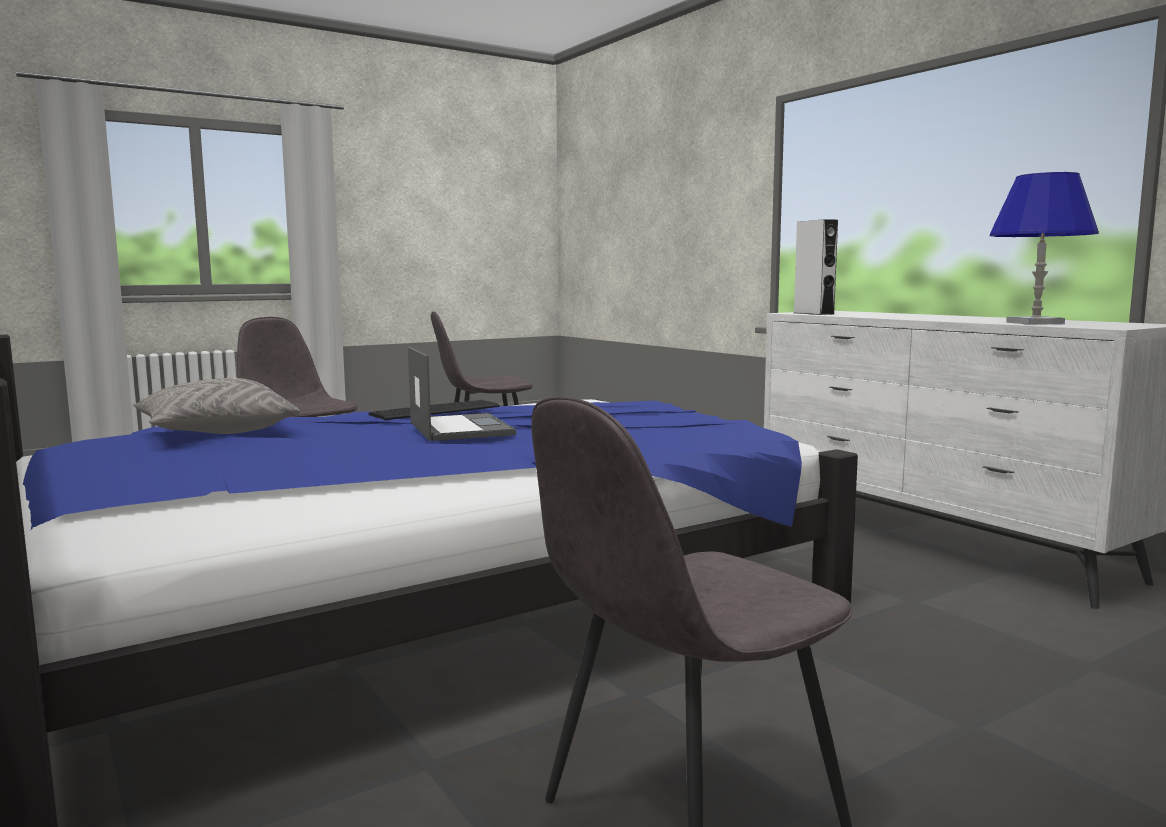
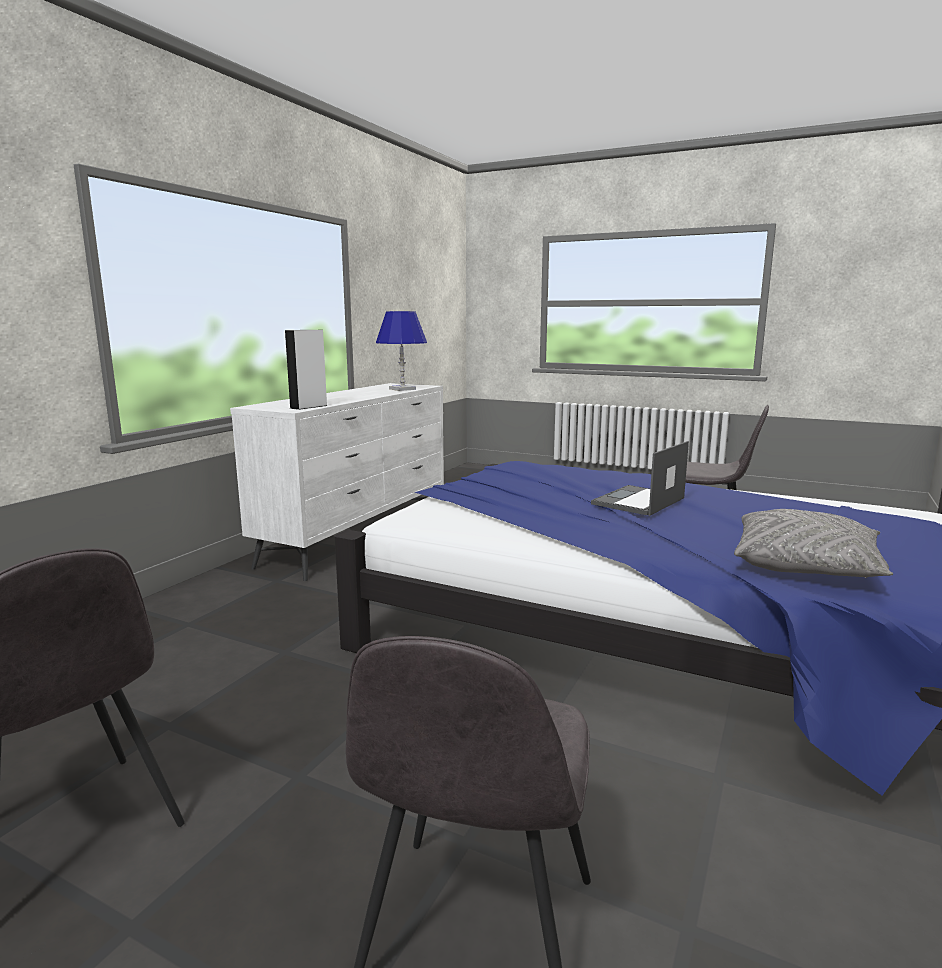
camera: 120 degrees left, 5 degrees up
(433, 410) = (594, 523): keyboard -> none

